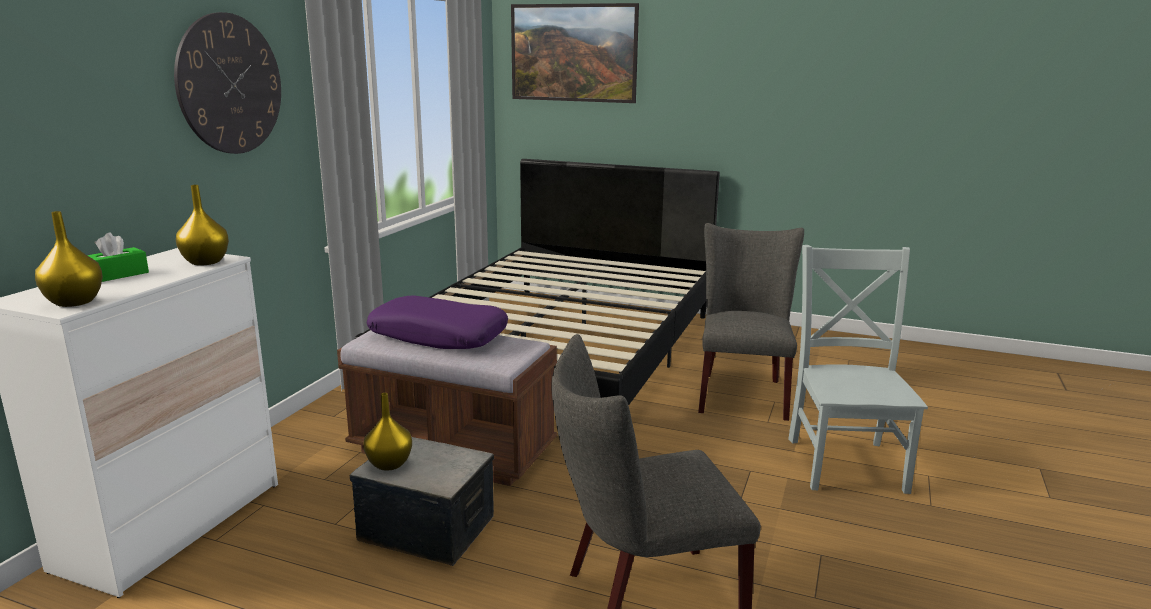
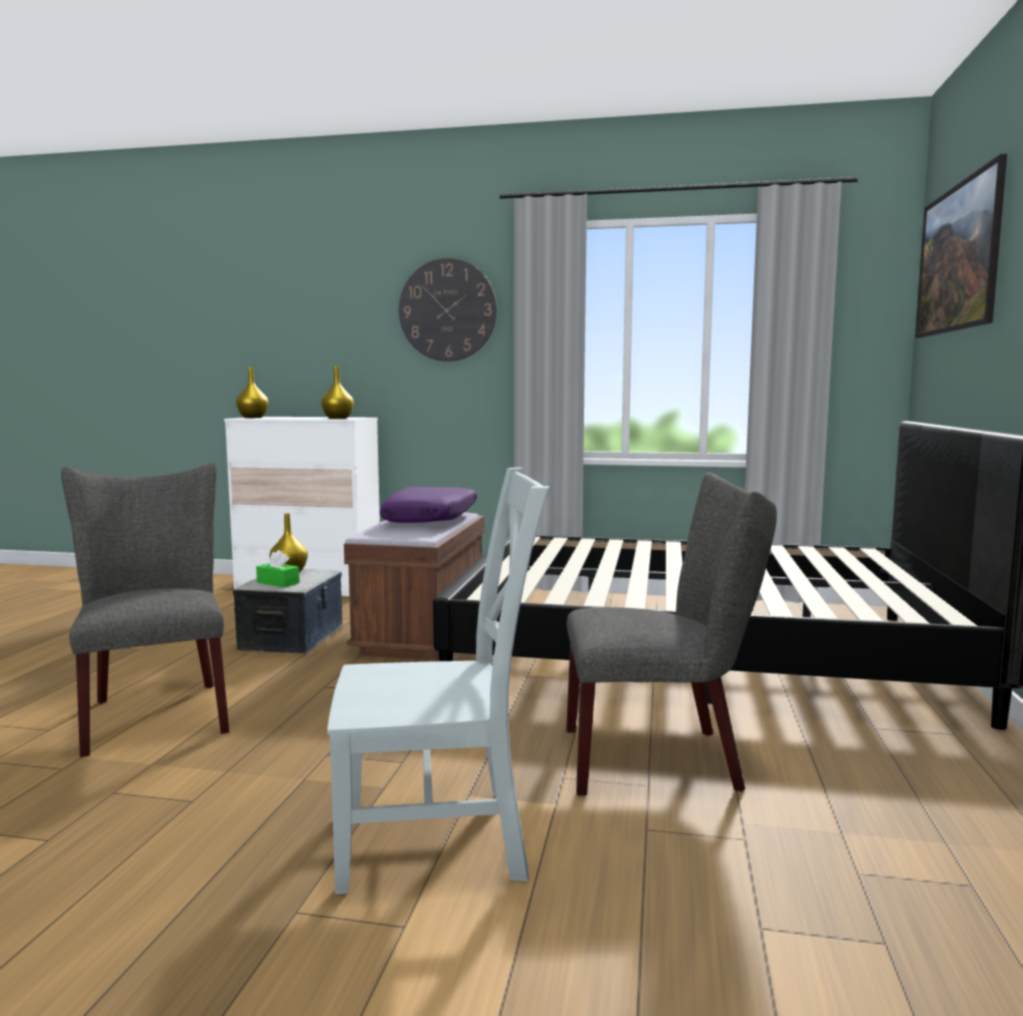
camera: 80 degrees right, 10 degrees down
(117, 275) = (307, 417): green tissue box -> green tissue box (278, 582)

